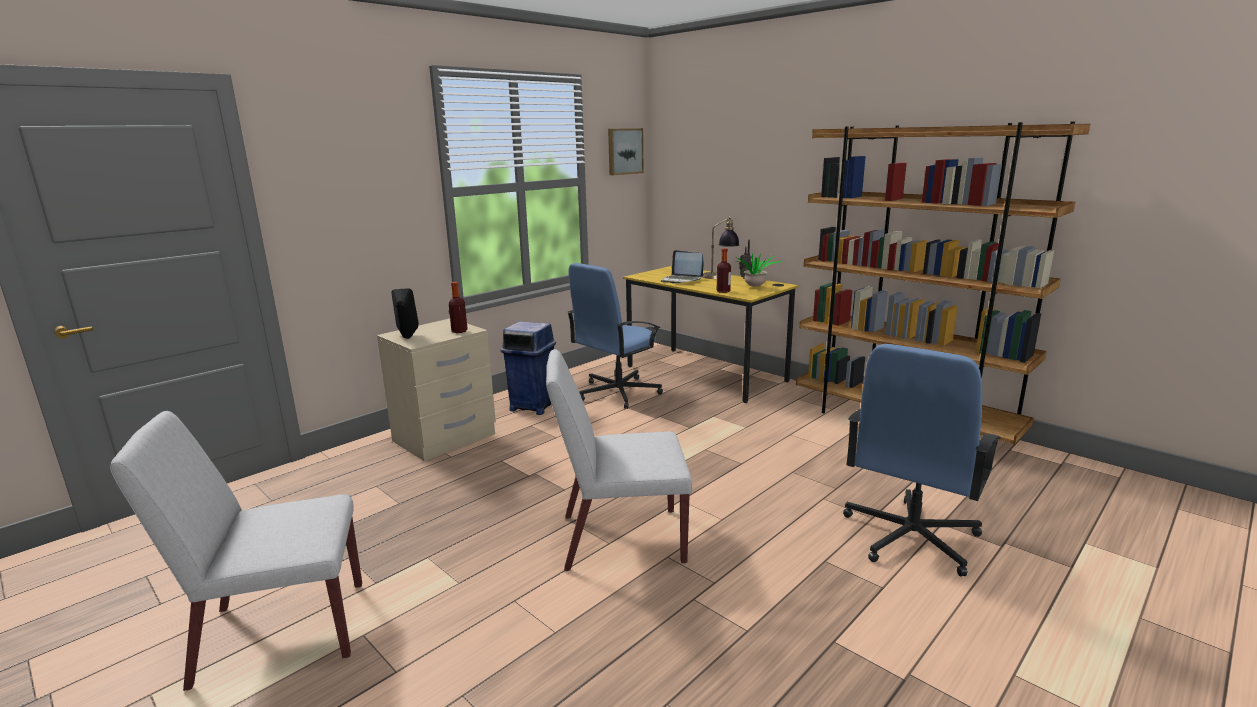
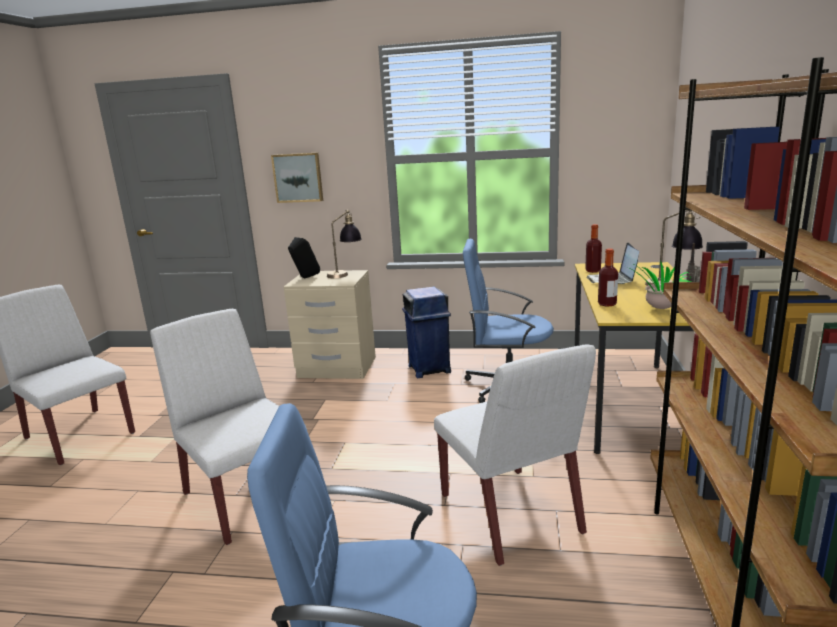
camera: 55 degrees right, 0 degrees up
(439, 325) = (345, 273): none -> table lamp
(459, 331) = (339, 281): bottle -> bottle (593, 271)
(624, 151) = (627, 116): picture -> picture (298, 177)
(778, 447) = (511, 514): none -> white chair

